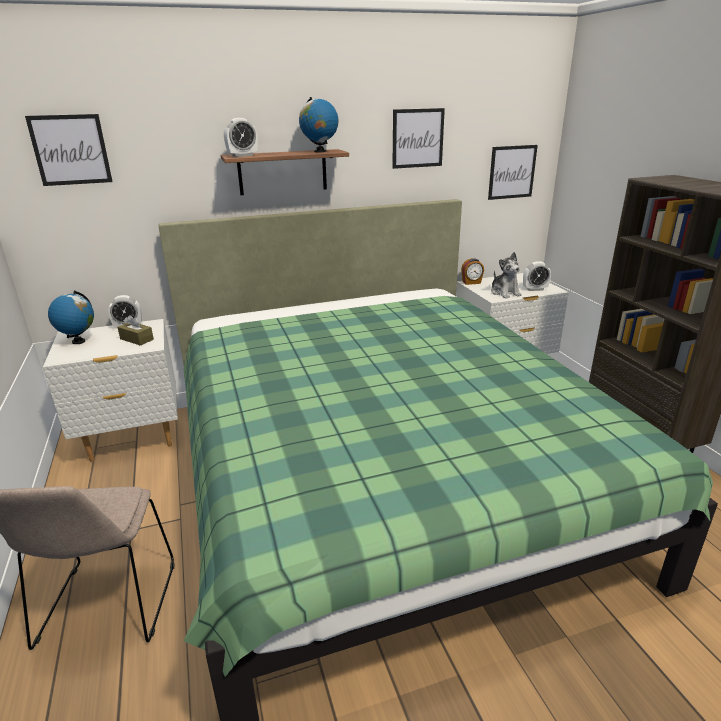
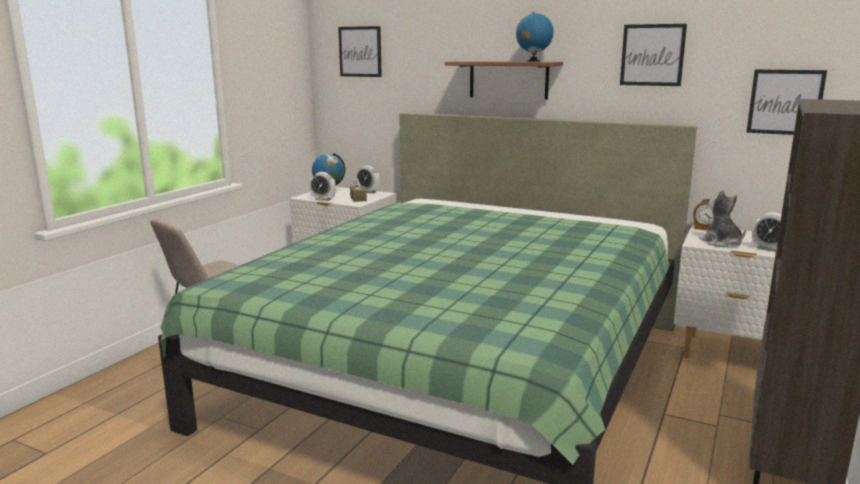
camera: 45 degrees right, 10 degrees down
(242, 156) = (464, 61): alarm clock -> alarm clock (323, 199)
(505, 292) = (721, 243): plush toy -> plush toy turned 135 degrees clockwise

